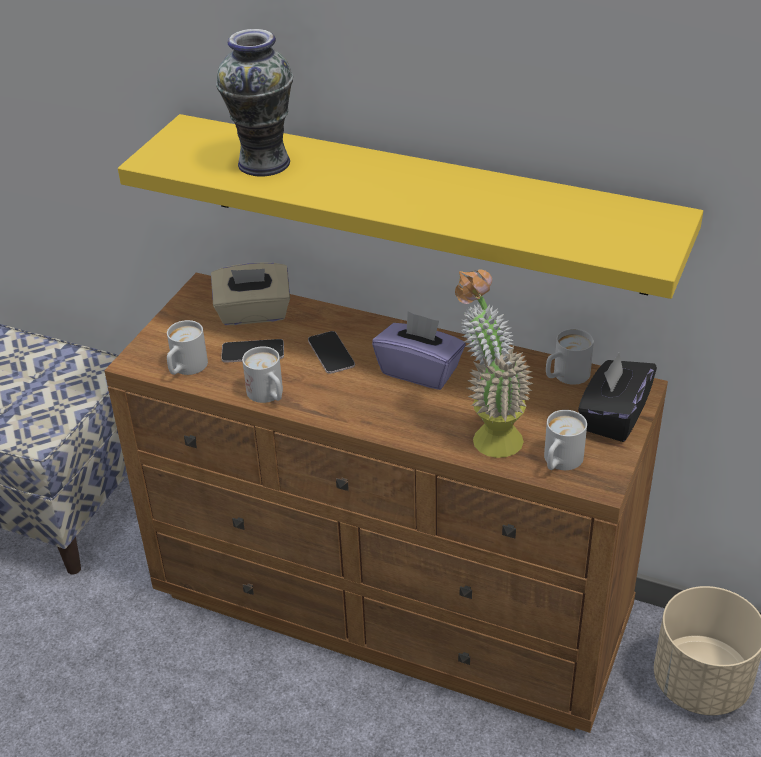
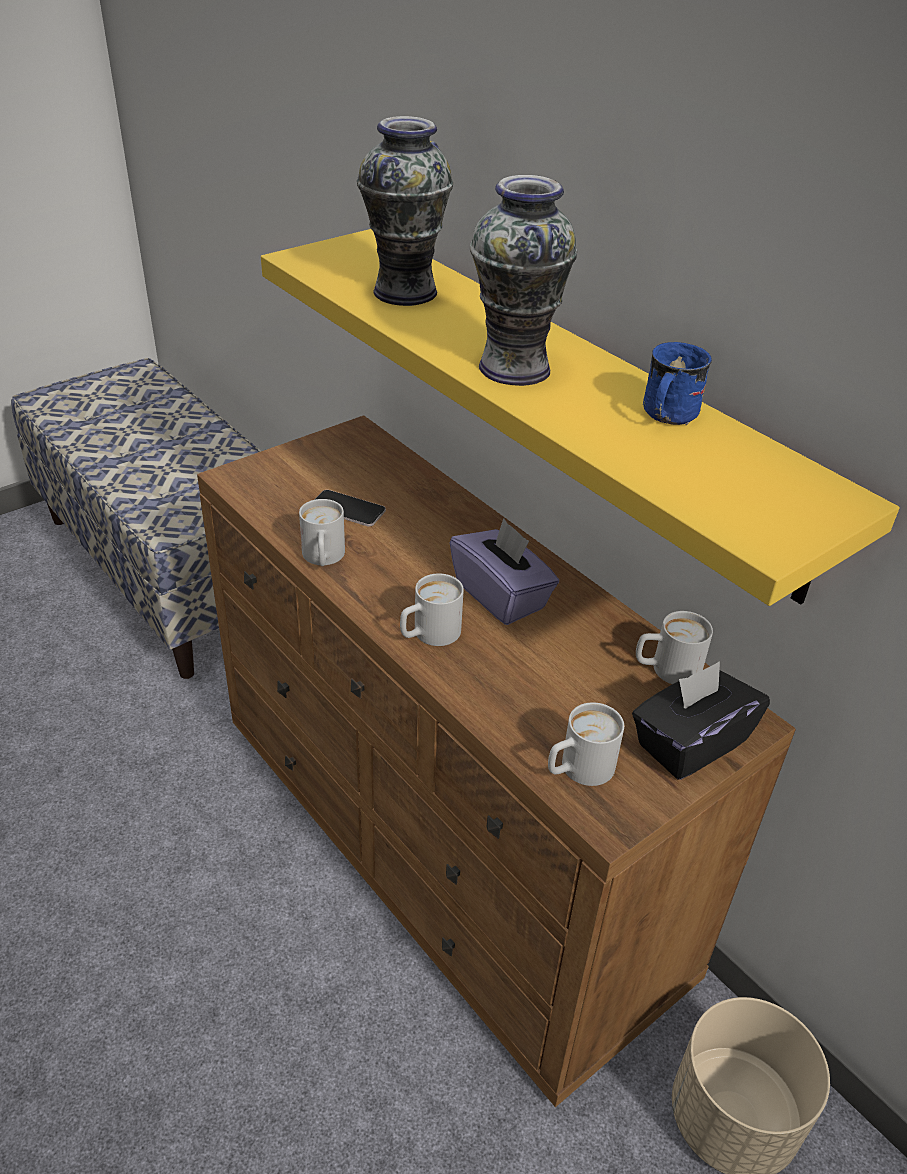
camera: 25 degrees right, 0 degrees up
(185, 369) = (269, 501): white mug -> white mug (428, 635)
(253, 314) = (381, 473): beige tissue box -> none
(331, 353) = (423, 540): phone -> none
(400, 197) = (515, 368): none -> vase
(488, 434) = (519, 698): potted plant -> none
(526, 198) = (665, 416): none -> blue mug

